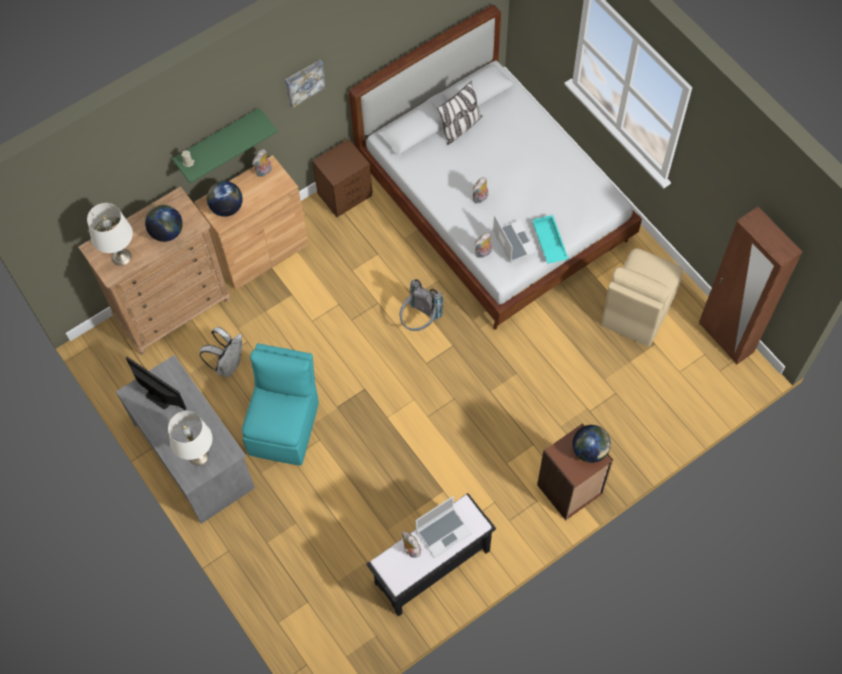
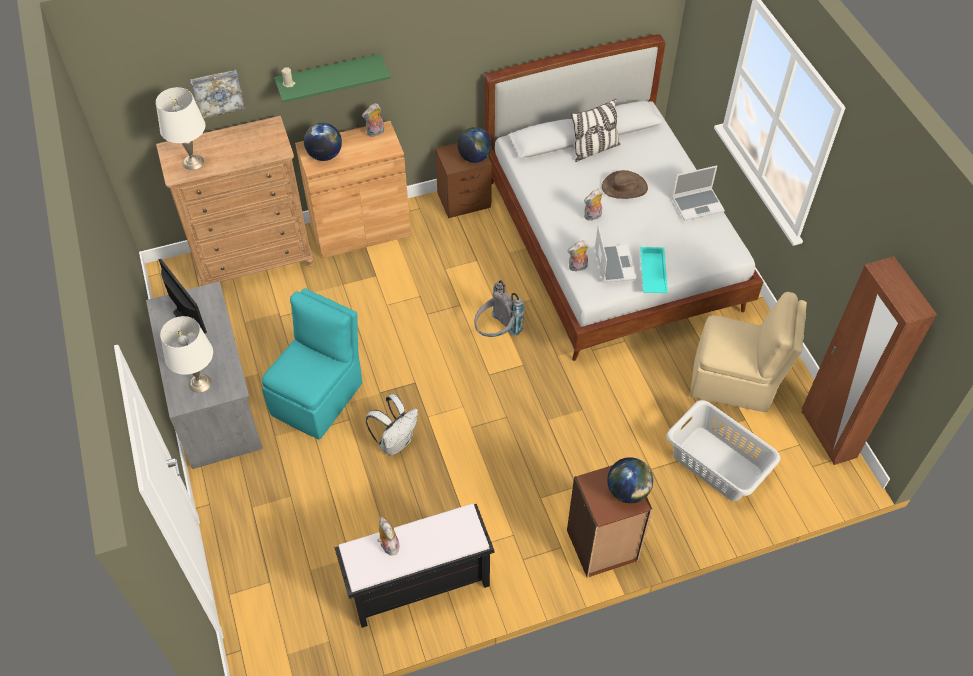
camera: 15 degrees right, 10 degrees down
(167, 232) = (248, 151): globe -> globe (475, 157)
(228, 364) = (286, 323): white backpack -> white backpack (395, 442)
(304, 82) = (435, 43): picture -> picture (217, 92)
(443, 531) = (432, 536): laptop -> laptop (698, 204)
(499, 161) = (624, 187): none -> brown hat
(637, 311) = (734, 382): beige chair -> beige chair turned 120 degrees counterclockwise
(642, 391) = (716, 464): none -> grey laundry basket

